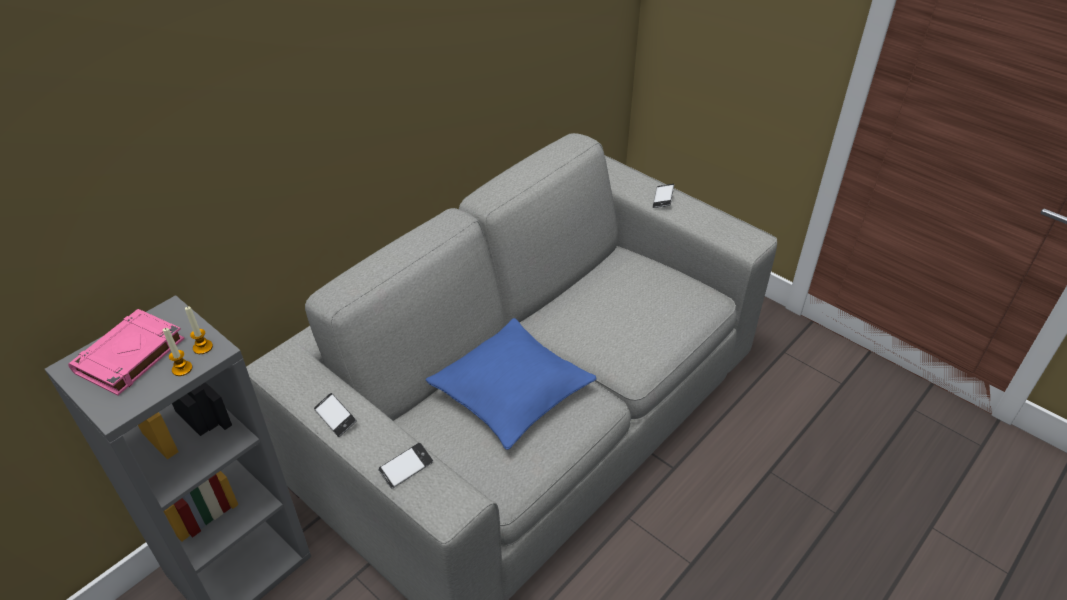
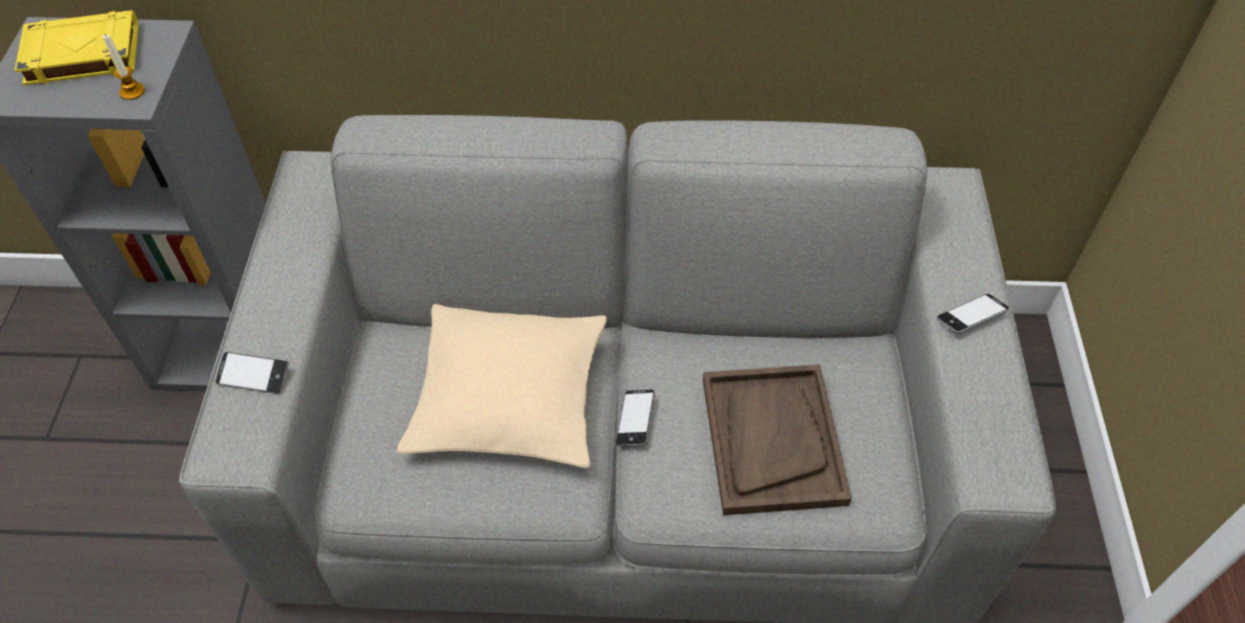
camera: 50 degrees right, 10 degrees up
(129, 357) = (81, 55): pink book -> yellow book
(182, 369) = (91, 100): candle -> none
(335, 417) = (277, 268): phone -> phone (635, 420)
(511, 392) = (509, 397): blue pillow -> beige pillow
(640, 312) = (772, 440): none -> brown tray

